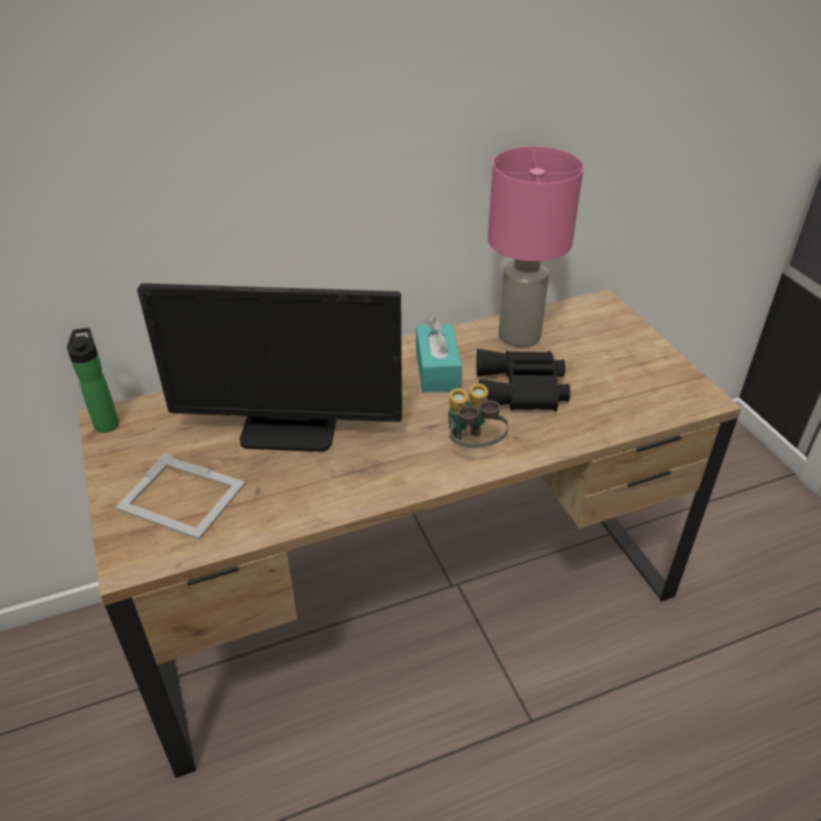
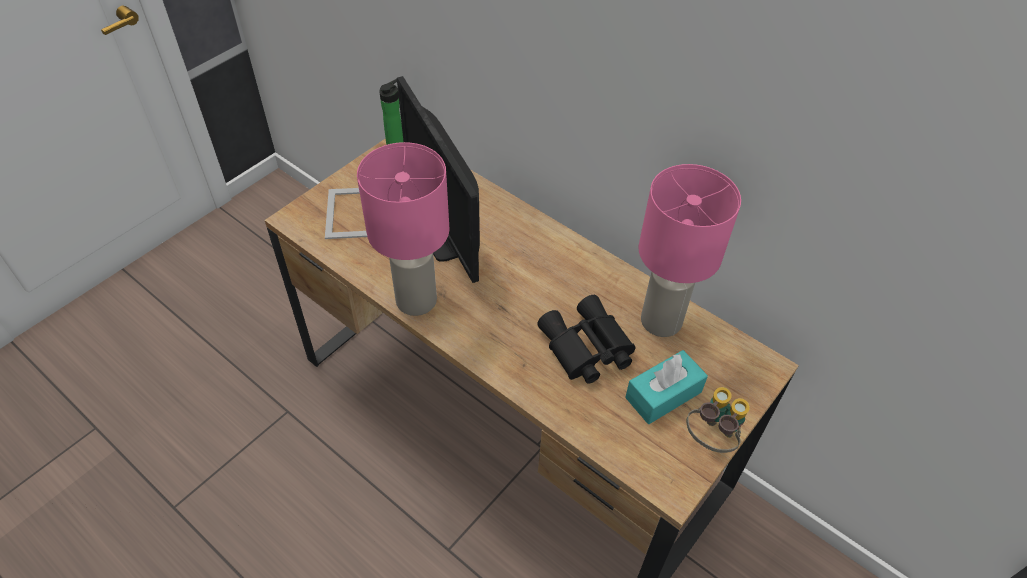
camera: 60 degrees right, 10 degrees up
(370, 487) = (417, 300): none -> pink table lamp
(437, 370) = (572, 285): turquoise tissue box -> turquoise tissue box (663, 395)
(472, 447) = (494, 341): binoculars -> binoculars (711, 438)

